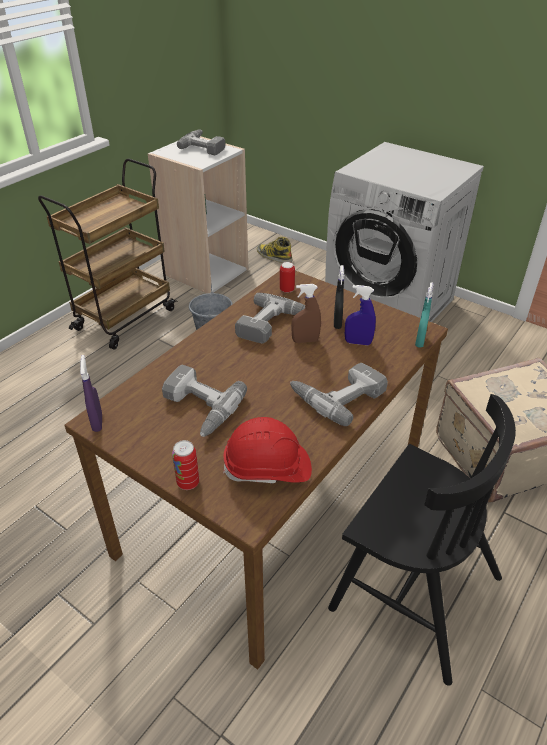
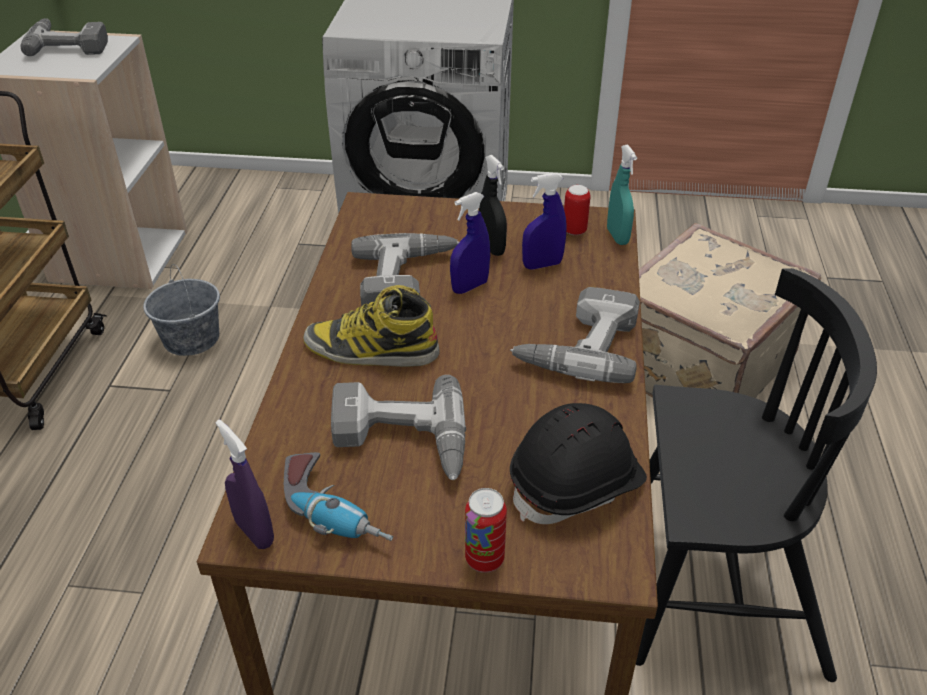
camera: 30 degrees left, 0 degrees up
(141, 428) = (337, 511): none -> power drill
(268, 468) = (577, 485): red hard hat -> black hard hat
(274, 256) = (215, 201): boot -> boot (371, 350)
(287, 290) = (380, 224): can -> can (574, 231)
(305, 340) = (470, 287): brown spray bottle -> blue spray bottle

